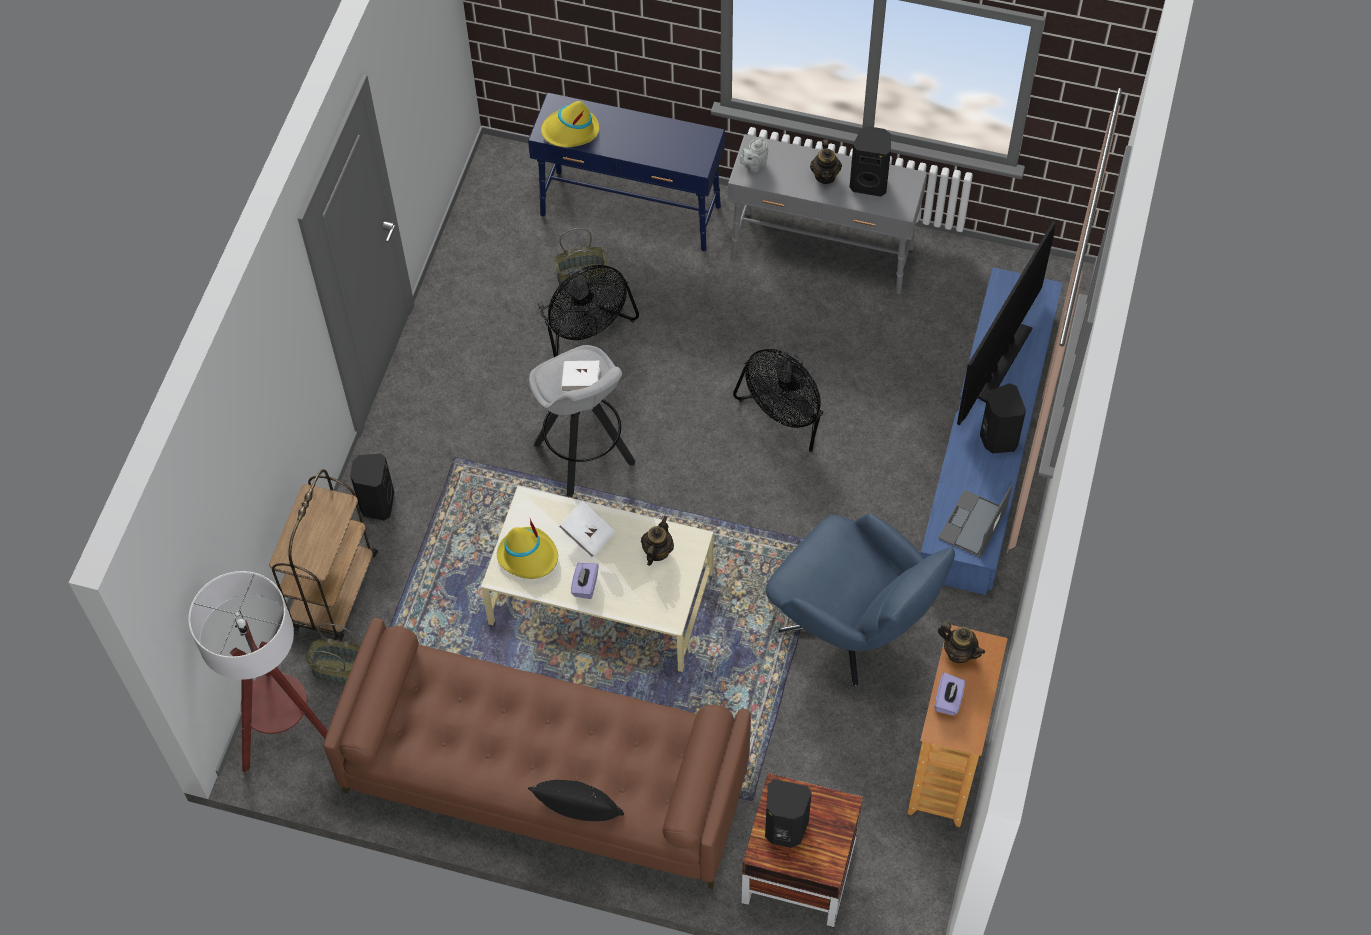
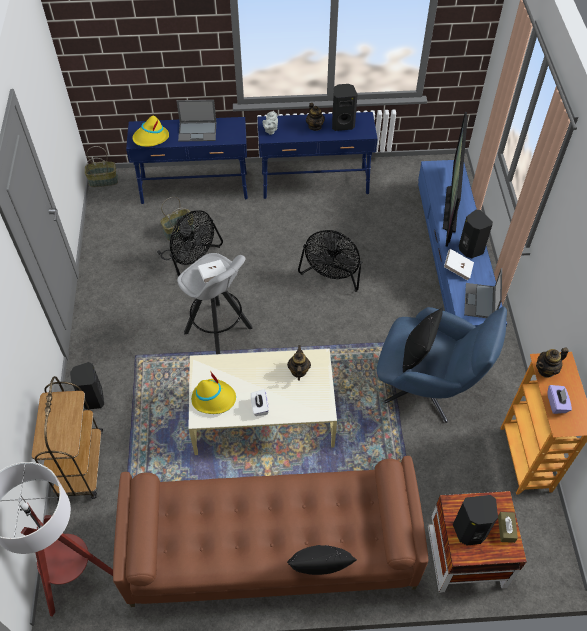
camera: 20 degrees left, 5 degrees down
(341, 669) = (101, 517): basket -> basket (103, 180)
(585, 586) = (259, 407): purple tissue box -> white tissue box
(588, 534) = (248, 373): white book -> white book (457, 269)
(644, 137) = (198, 131): none -> laptop
(822, 253) = (315, 184): grey console table -> blue console table
(832, 575) = (417, 353): none -> black pillow
(833, 841) = (506, 529): none -> brown tissue box
(959, 652) = (546, 370): teapot -> teapot turned 135 degrees clockwise

